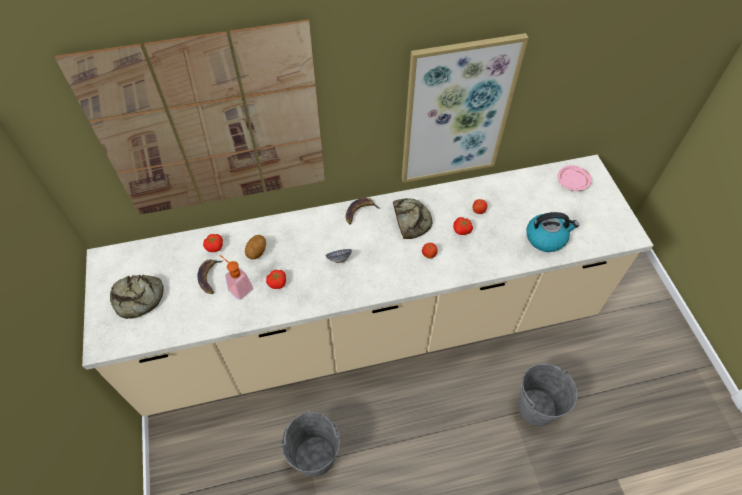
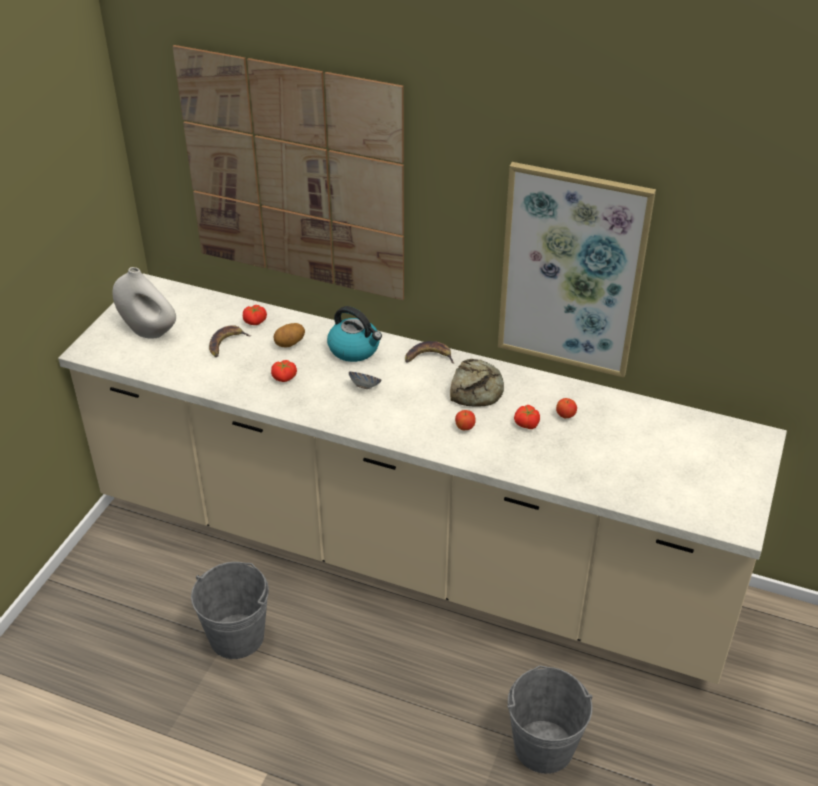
camera: 35 degrees right, 15 degrees down
(138, 299) = (149, 331): bread -> white vase
(238, 287) = (244, 363): soap dispenser -> none
(546, 238) = (622, 477): kettle -> kettle (355, 349)
(572, 182) = (719, 441): pink plate -> none

